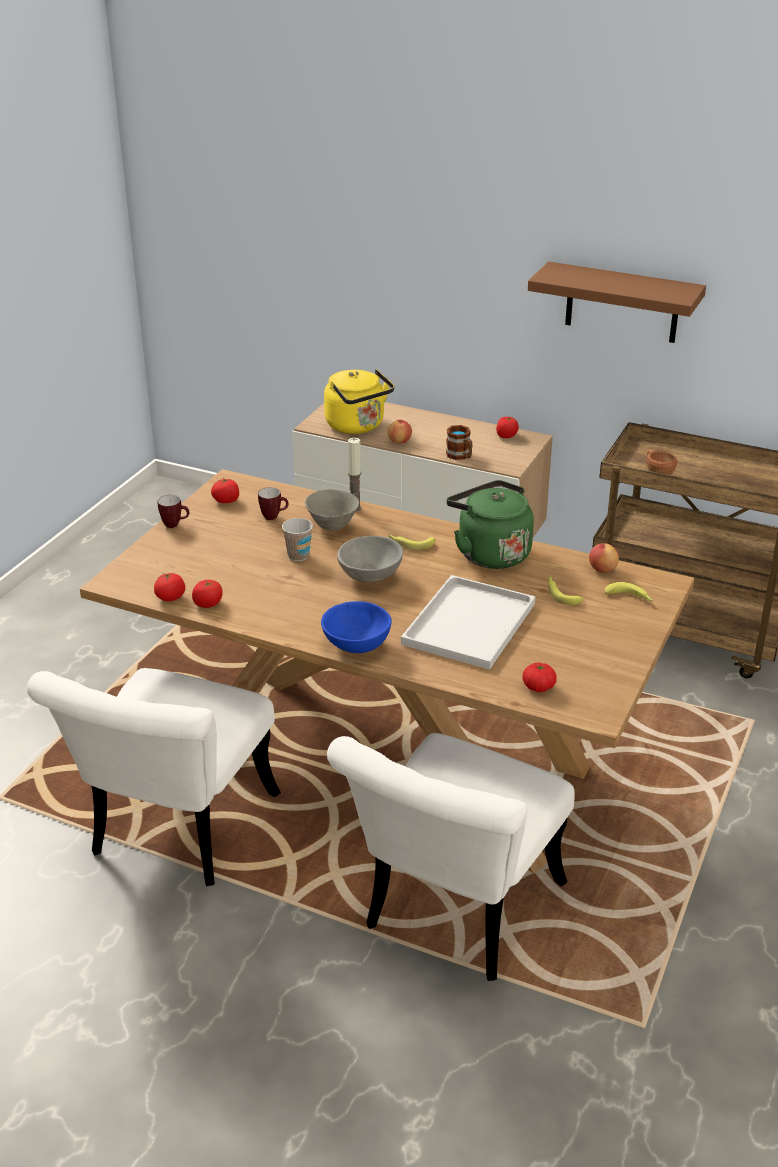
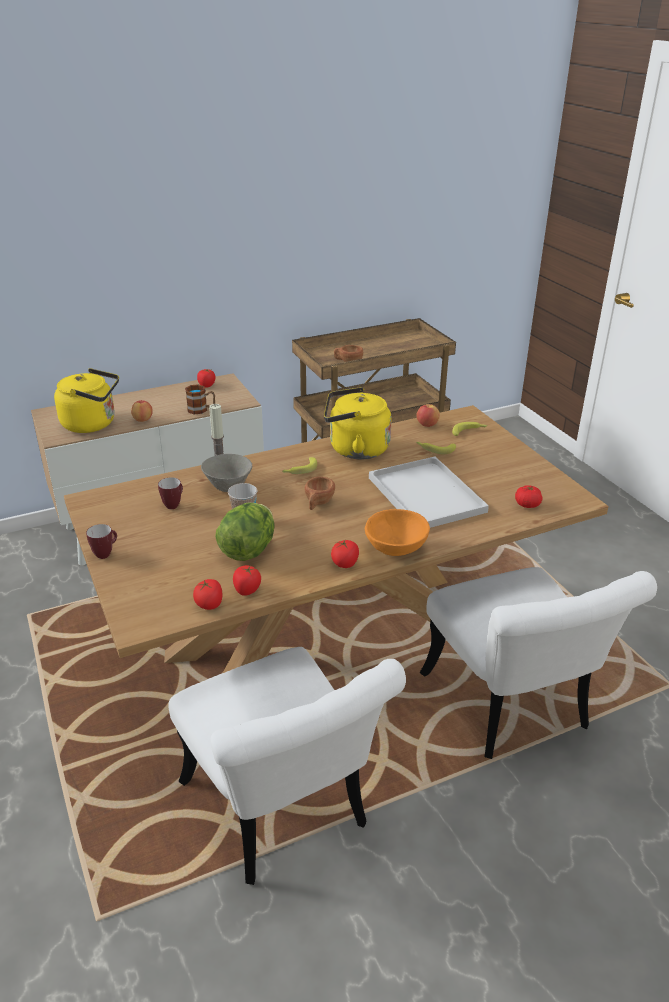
camera: 50 degrees left, 0 degrees up
(226, 500) = (113, 514): tomato -> tomato (345, 563)
(259, 579) = (248, 550): none -> lettuce
(356, 647) = (396, 550): blue bowl -> orange bowl
(371, 577) = (318, 504): grey bowl -> brown cup
(490, 553) = (355, 449): green kettle -> yellow kettle
(622, 303) = (267, 249): brown shelf -> none

